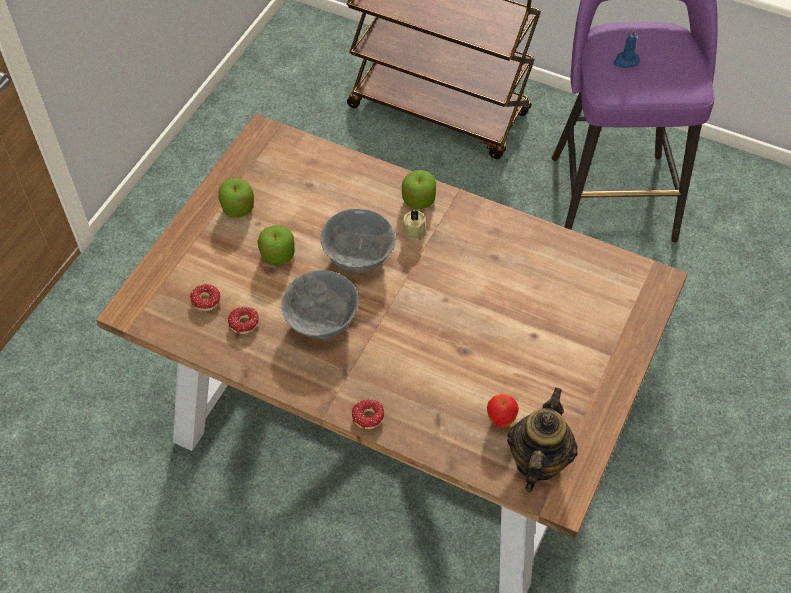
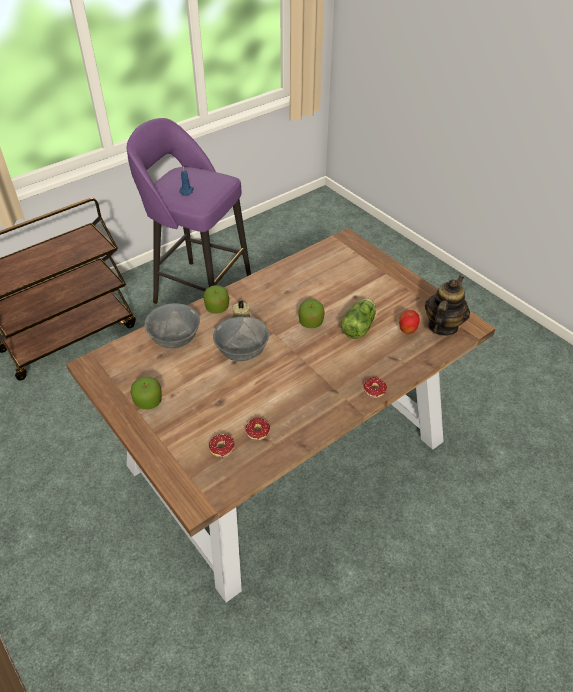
camera: 65 degrees left, 10 degrees down
(278, 255) = (209, 393): apple -> apple (311, 322)
(321, 321) = (283, 388): grey bowl -> grey bowl (175, 339)
(478, 361) = (359, 326): none -> lettuce
(537, 461) = (442, 326): teapot -> teapot turned 75 degrees clockwise

